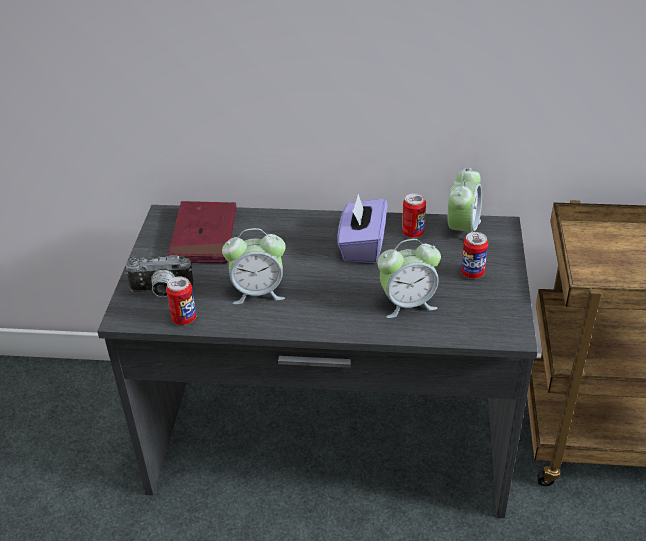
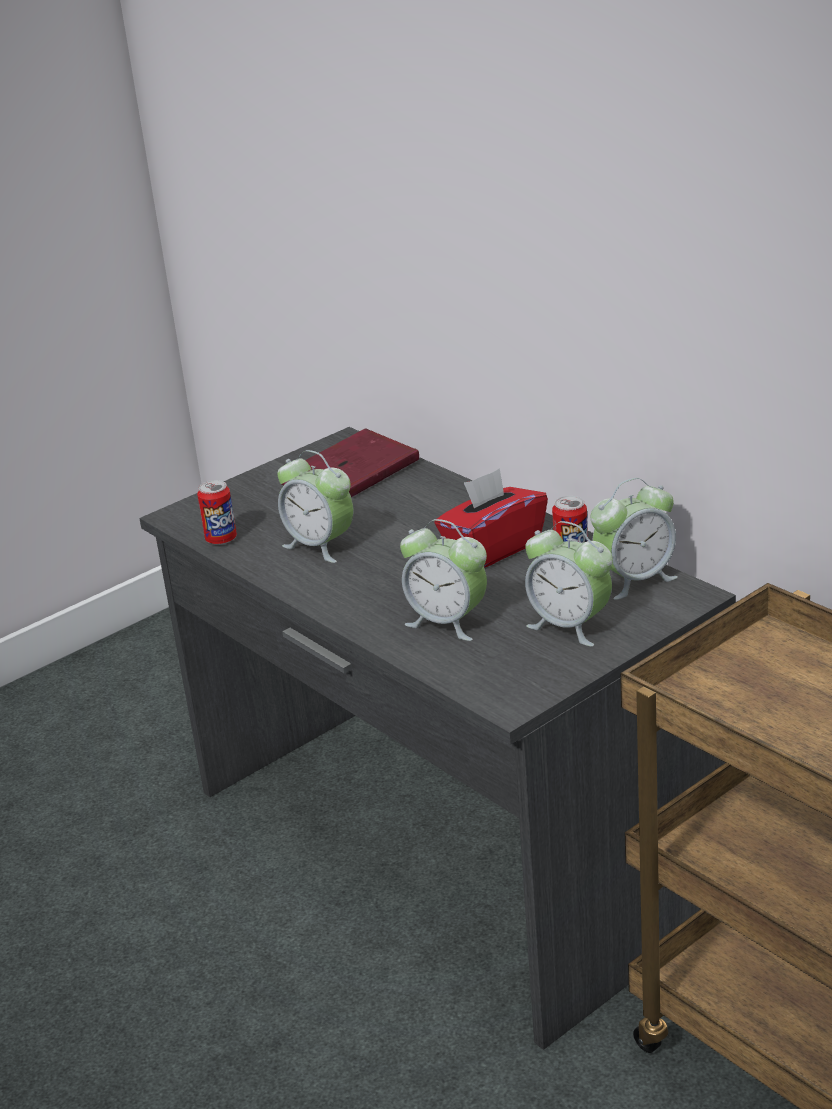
camera: 45 degrees right, 10 degrees down
(161, 292) = (236, 508): camera -> none
(362, 246) = (493, 548): purple tissue box -> red tissue box
(472, 273) = (570, 626): can -> alarm clock

